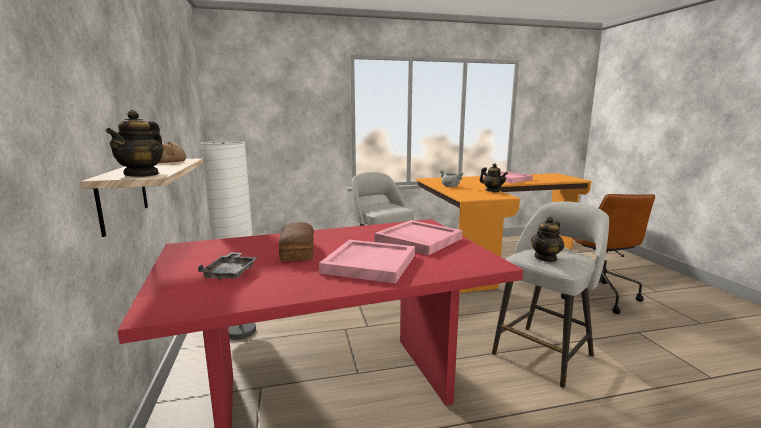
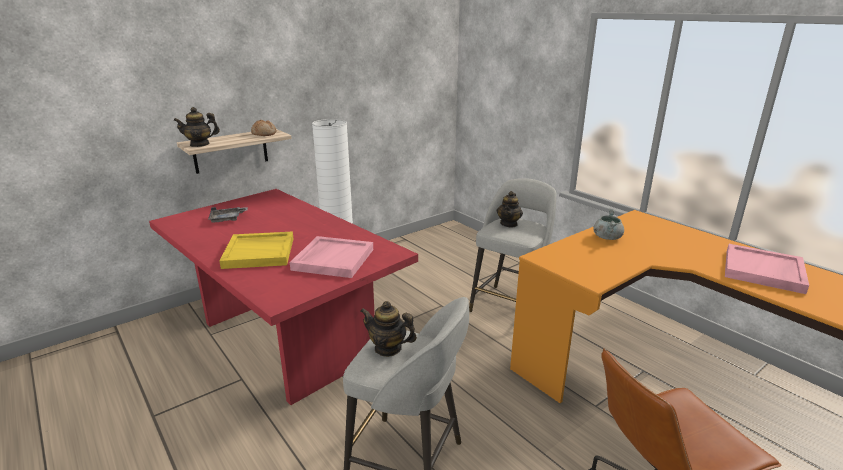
camera: 65 degrees right, 10 degrees up
(298, 251) = (278, 225): bread -> none
(369, 263) = (260, 252): pink tray -> yellow tray
(492, 191) = (620, 268): teapot -> teapot (509, 224)

